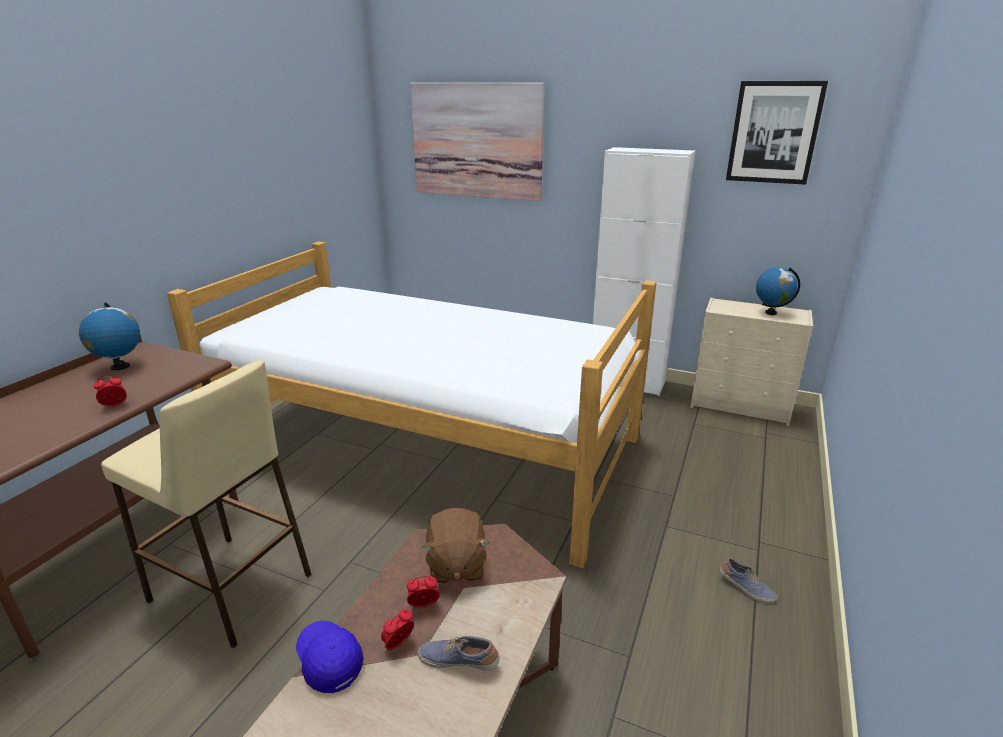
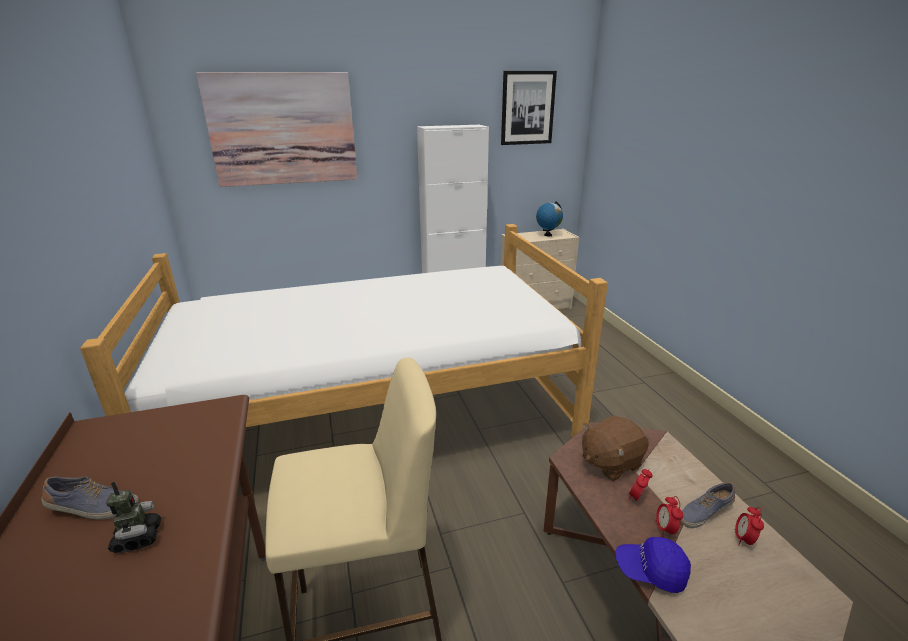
camera: 40 degrees left, 0 degrees up
(58, 414) = (138, 538): none -> toy robot
(115, 406) = (203, 491): alarm clock -> alarm clock (744, 539)
(120, 367) = (109, 456): globe -> none
(455, 565) = (610, 462): brown plush toy -> brown plush toy turned 105 degrees clockwise
(746, 589) = (666, 405): shoe -> shoe (93, 509)

